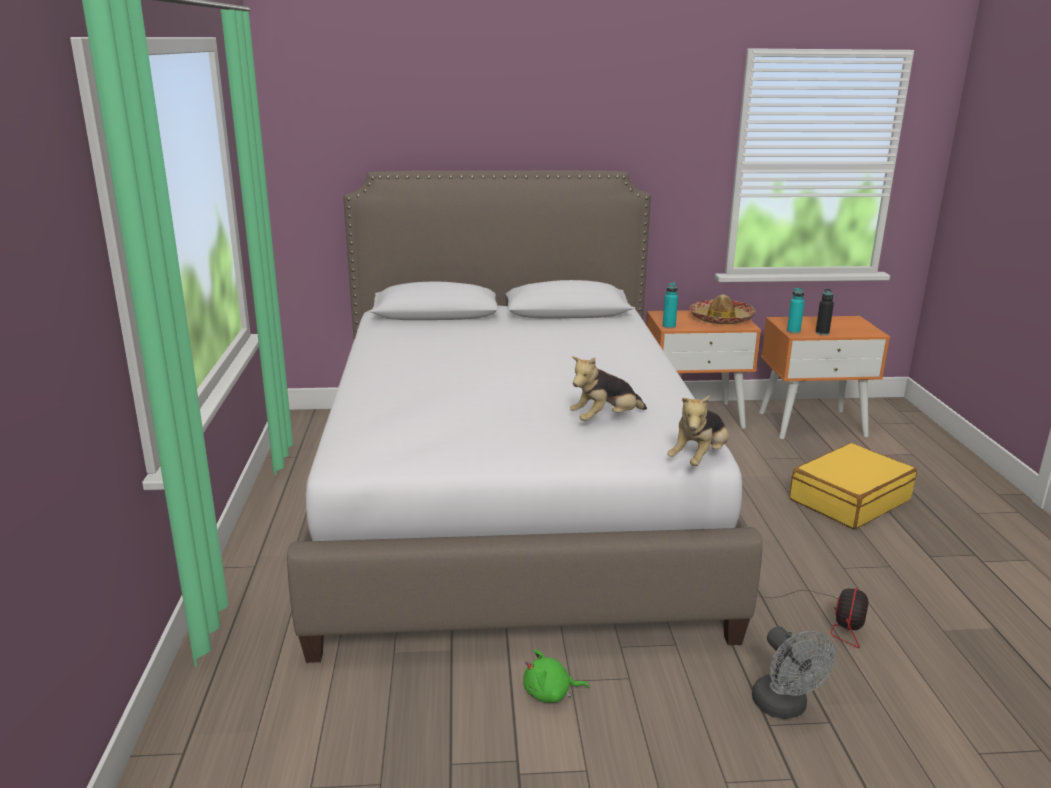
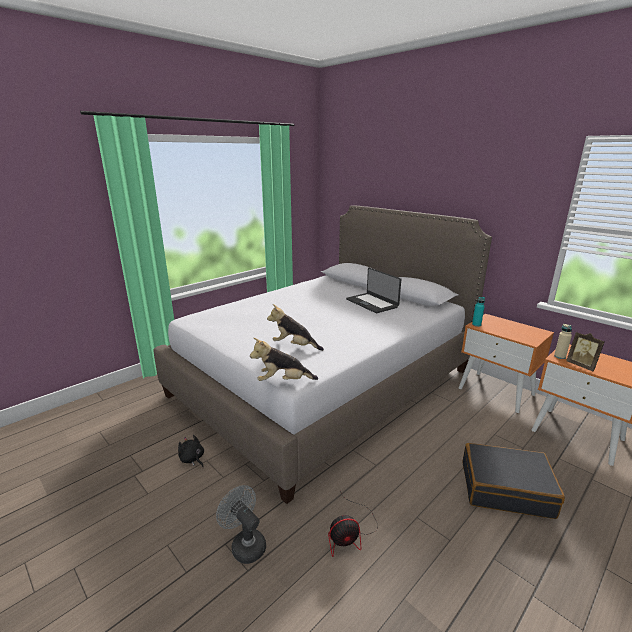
camera: 50 degrees right, 0 degrees up
(542, 335) = (372, 303): none -> laptop
(550, 693) = (192, 459): green plush toy -> black plush toy
(721, 319) = (523, 332): hat -> none
(784, 707) = (245, 544): grey fan -> grey fan turned 105 degrees clockwise
(793, 331) = (559, 356): turquoise bottle -> beige bottle
(822, 333) = (582, 366): black bottle -> picture frame
(849, 499) = (505, 488): yellow suitcase -> black suitcase

